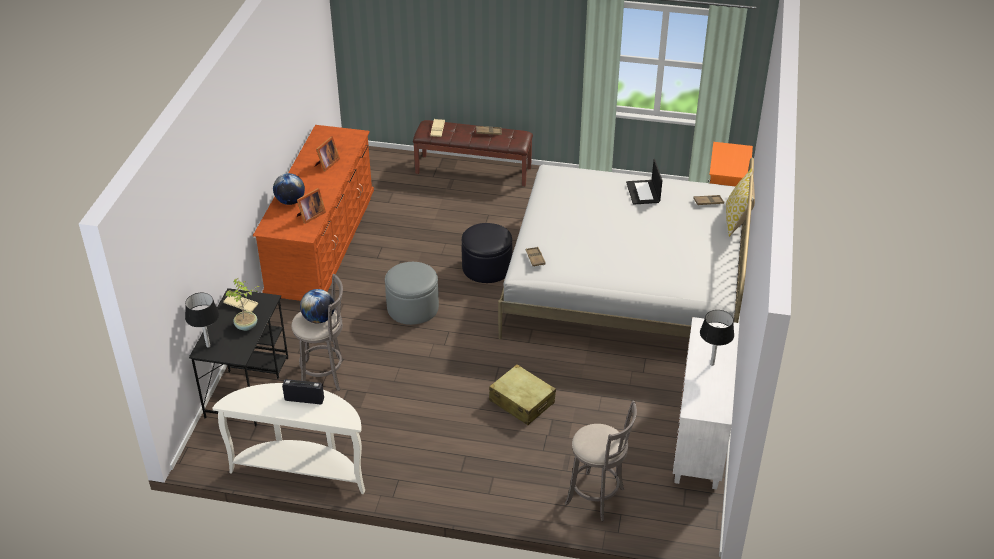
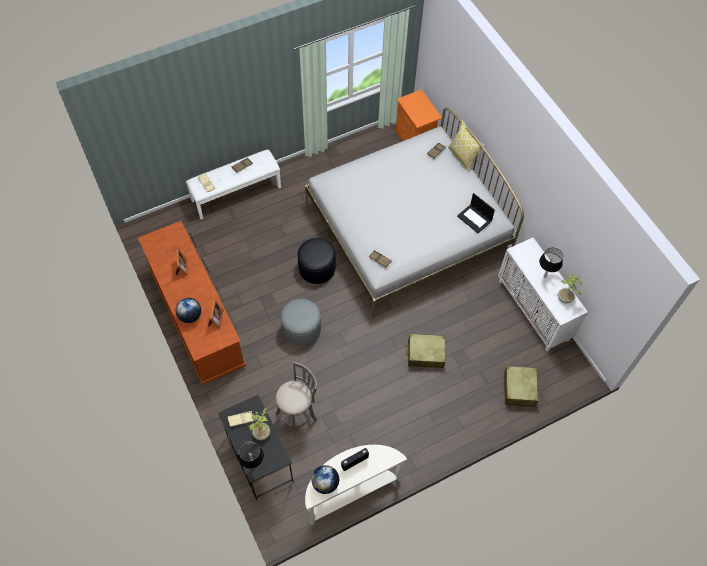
camera: 40 degrees left, 20 degrees up
(319, 319) = (295, 394): globe -> globe (325, 483)
(473, 170) = (236, 193): brown bench -> white bench
(597, 498) = (519, 389): grey stool -> beige suitcase
(643, 192) = (394, 166): laptop -> laptop (474, 219)
(714, 396) = (564, 298): none -> potted plant

